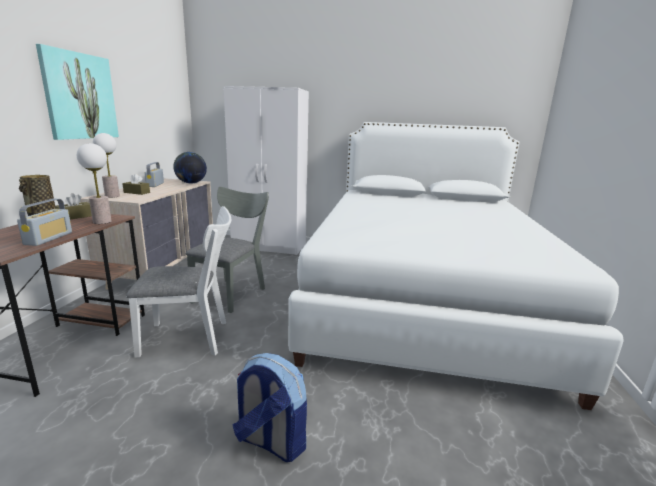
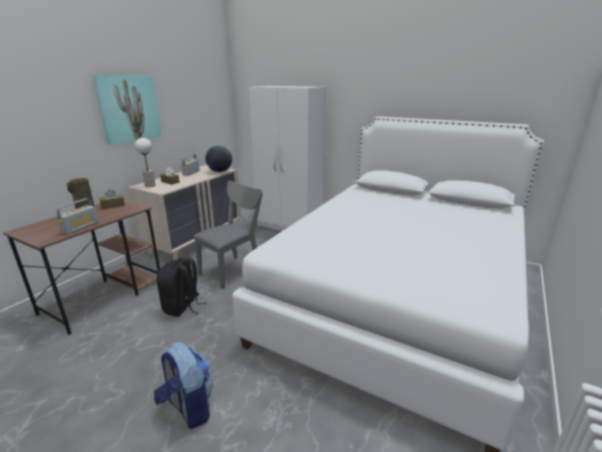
camera: 20 degrees right, 5 degrees up
(102, 222) = (124, 212): table lamp -> none
(191, 338) = (182, 307): white chair -> black backpack

